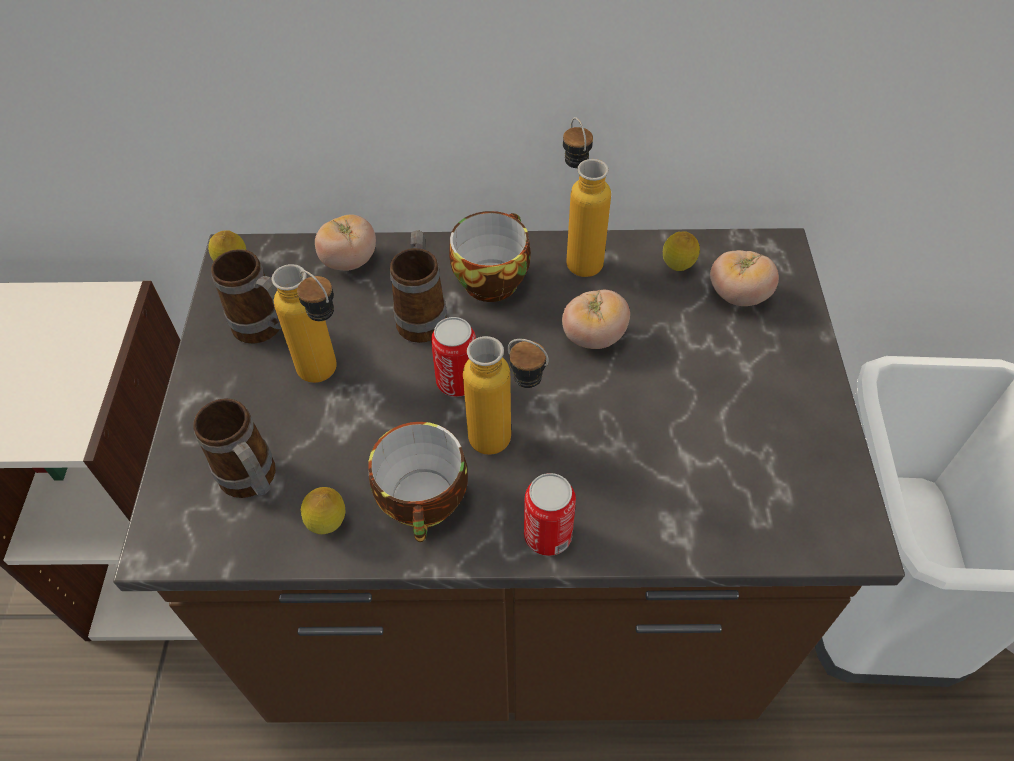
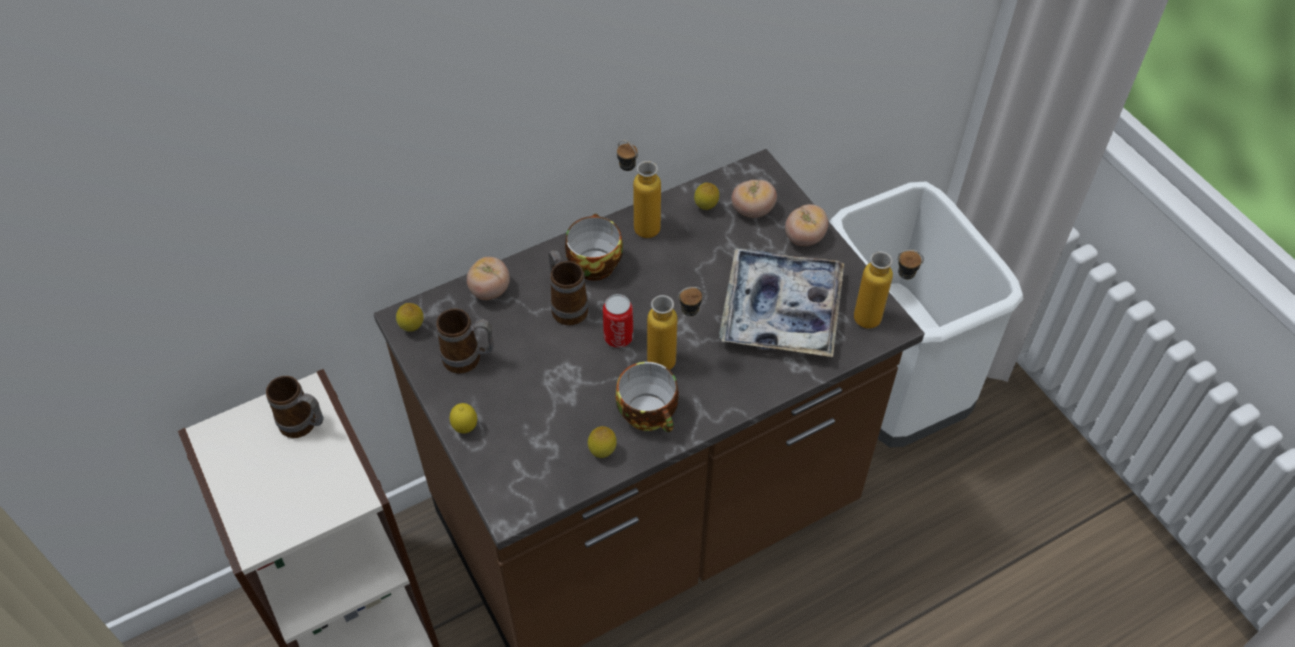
camera: 30 degrees left, 0 degrees up
(195, 411) = (465, 428): none -> lemon
(253, 483) = (538, 451): mug -> mug (304, 426)
(328, 377) = (535, 370): bottle -> bottle (879, 320)
(548, 535) = (730, 399): can -> none
(593, 337) = (682, 274): tomato -> tomato (804, 238)
(698, 443) = (781, 311): none -> tray

